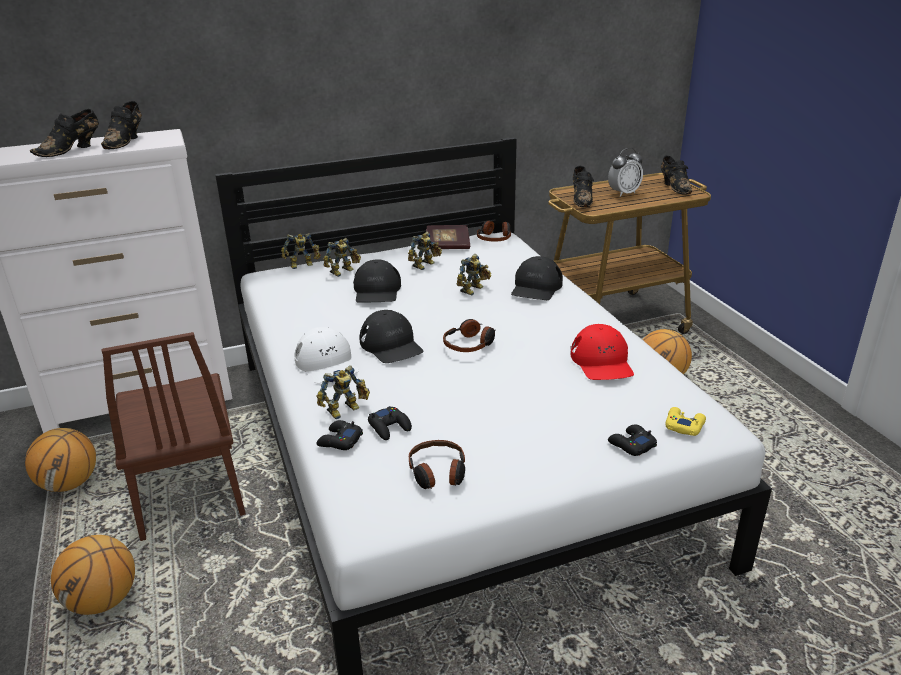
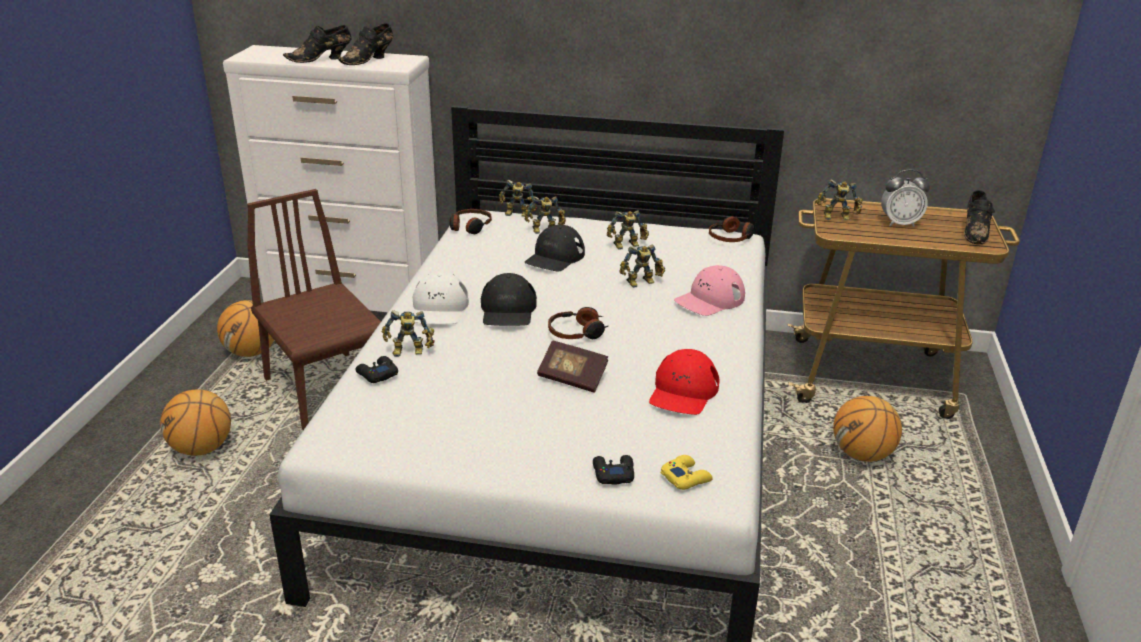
camera: 30 degrees right, 0 degrees up
(189, 490) = (327, 390): brown chair -> brown chair turned 135 degrees clockwise
(389, 427) = (426, 378): black game controller -> none
(438, 473) = (422, 429): headphones -> headphones (470, 227)
(448, 246) = (672, 233): book -> book (572, 378)
(536, 287) = (709, 299): black cap -> pink cap
(581, 199) = (837, 218): black shoe -> toy robot

